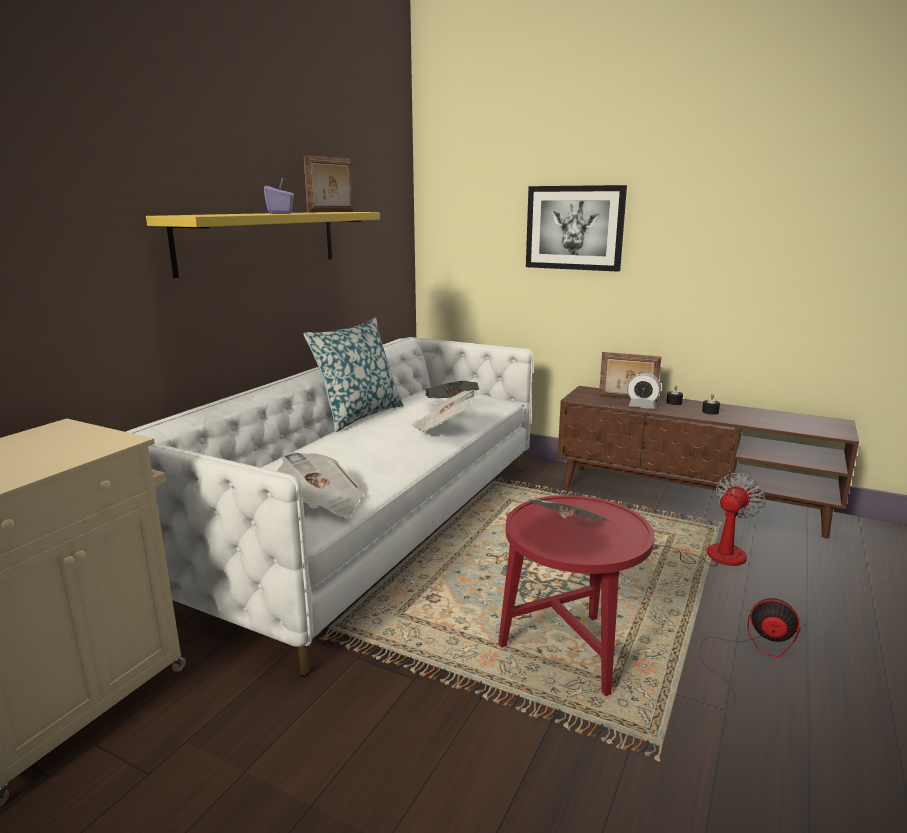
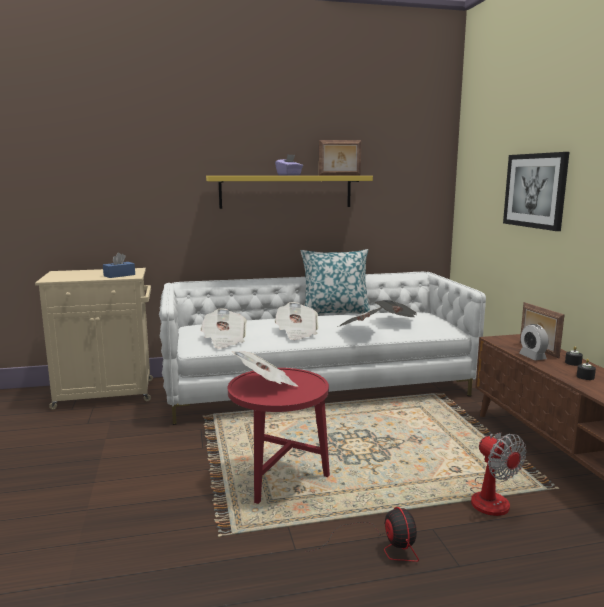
camera: 50 degrees right, 5 degrees down
(81, 446) = (119, 275): none -> blue tissue box
(387, 457) = (297, 333): none -> newspaper
(710, 555) = (491, 497): fan -> fan turned 60 degrees clockwise

